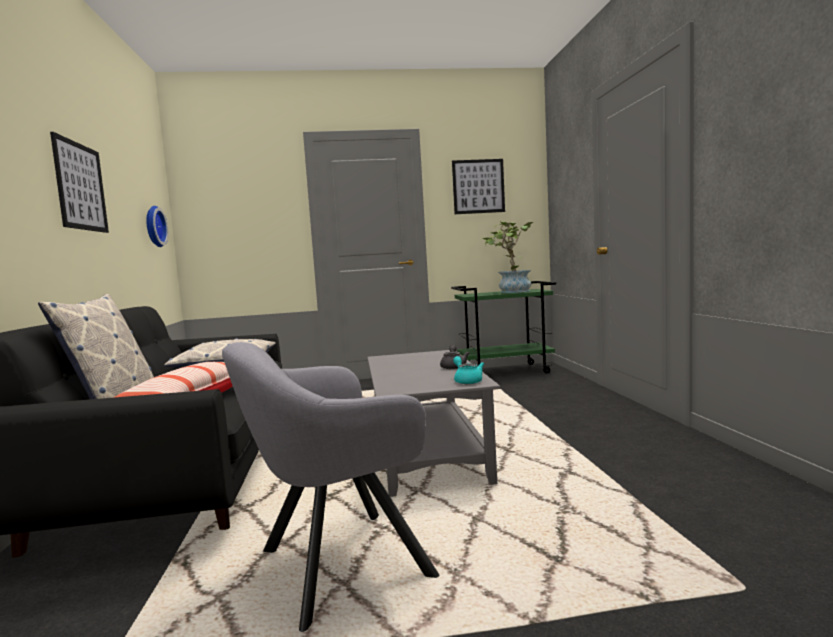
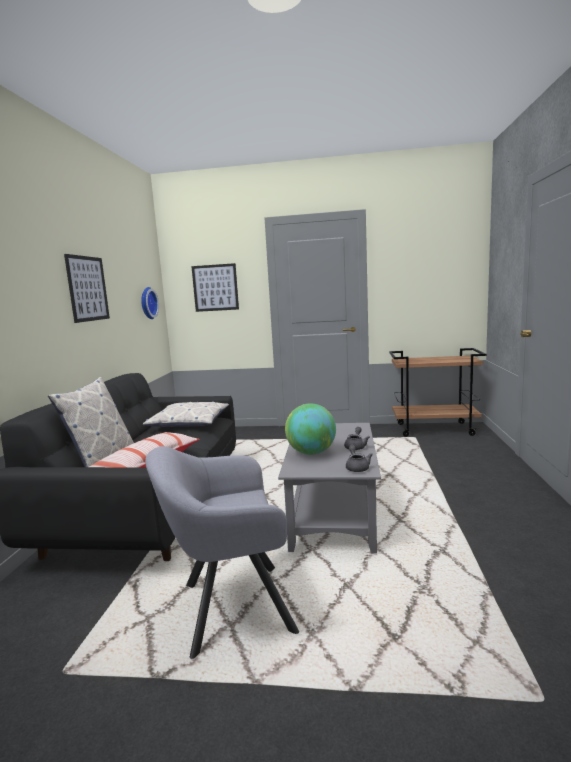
camera: 15 degrees right, 5 degrees up
(403, 375) = (311, 453): none -> globe
(467, 381) = (357, 467): turquoise teapot -> grey teapot
(478, 186) = (419, 260): picture -> picture (215, 287)
(506, 371) = (435, 429): green cart -> brown cart
(511, 291) = (443, 359): potted plant -> none

